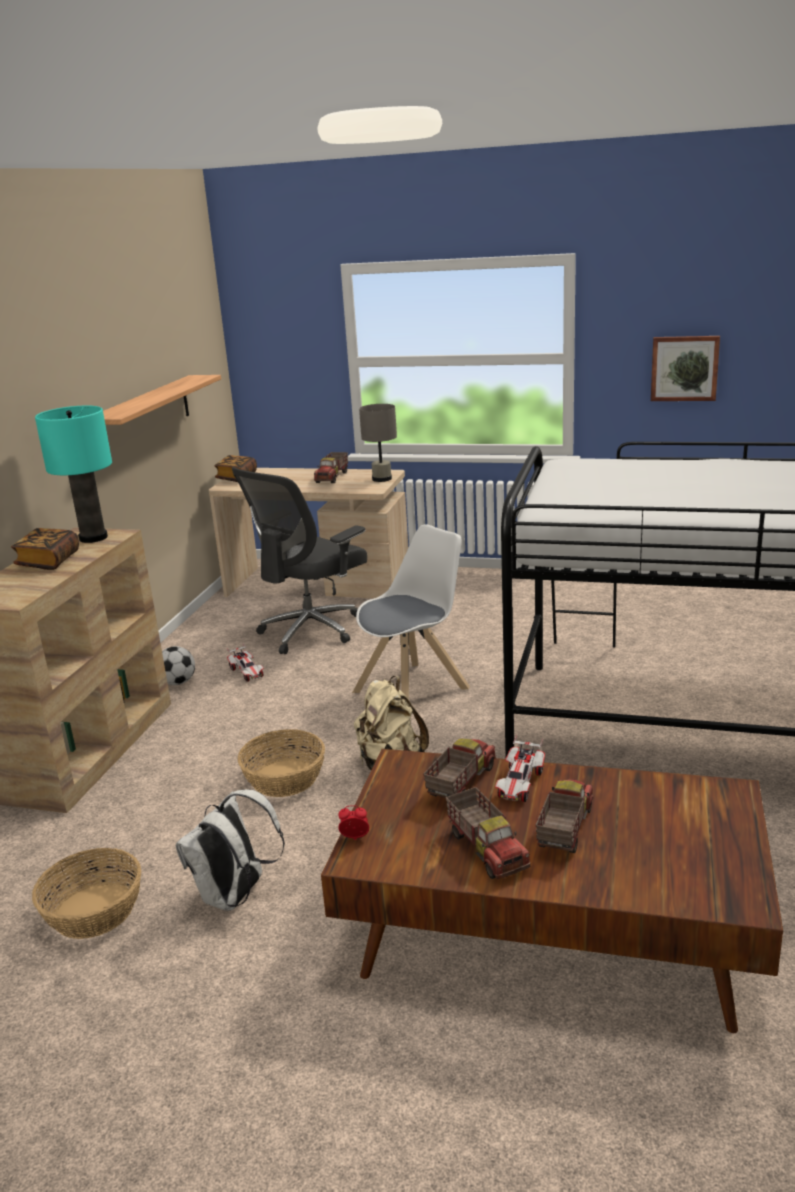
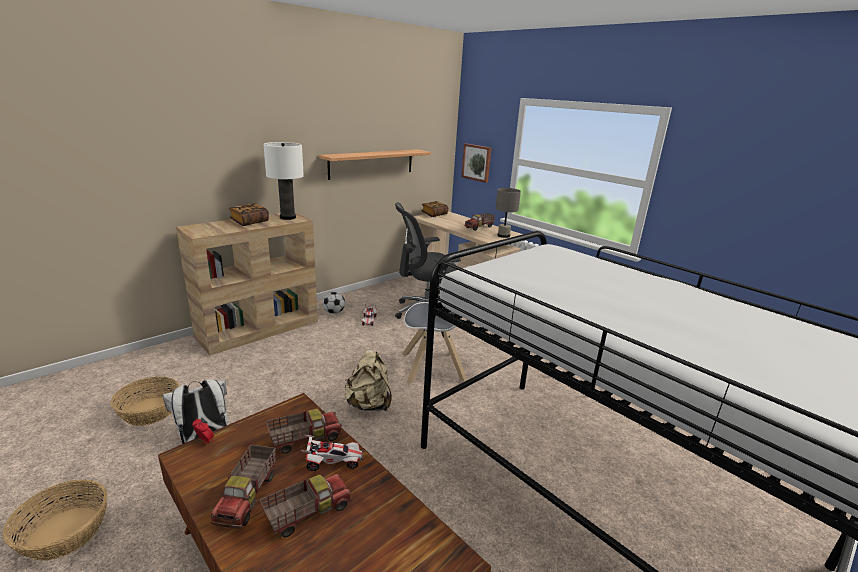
camera: 30 degrees right, 0 degrees up
(94, 538) = (288, 217): turquoise table lamp -> white table lamp
(284, 778) = (310, 386): basket -> basket (65, 532)
(520, 784) = (333, 461): toy car -> toy car turned 150 degrees counterclockwise
(684, 368) = (737, 211): picture -> picture (477, 162)

